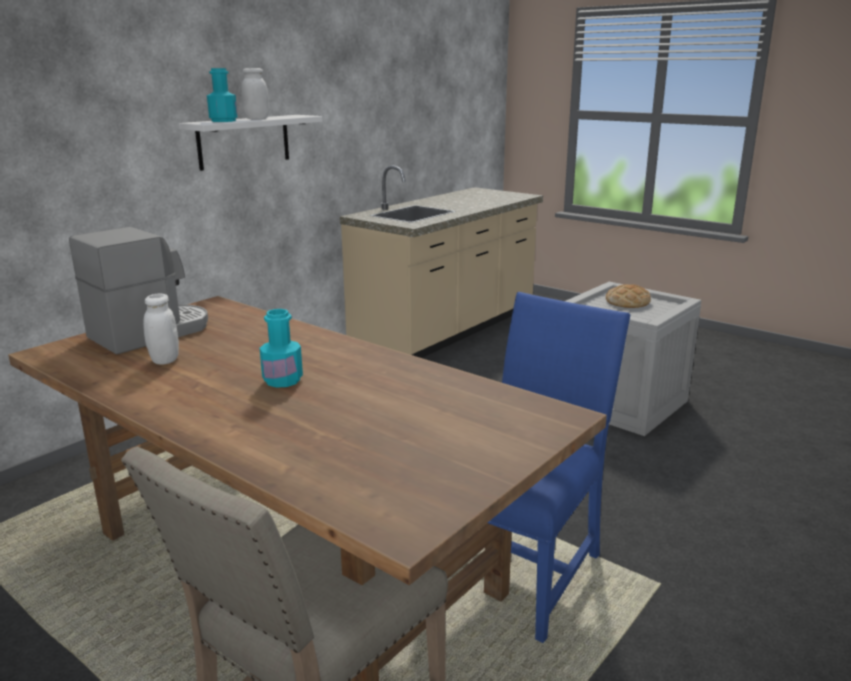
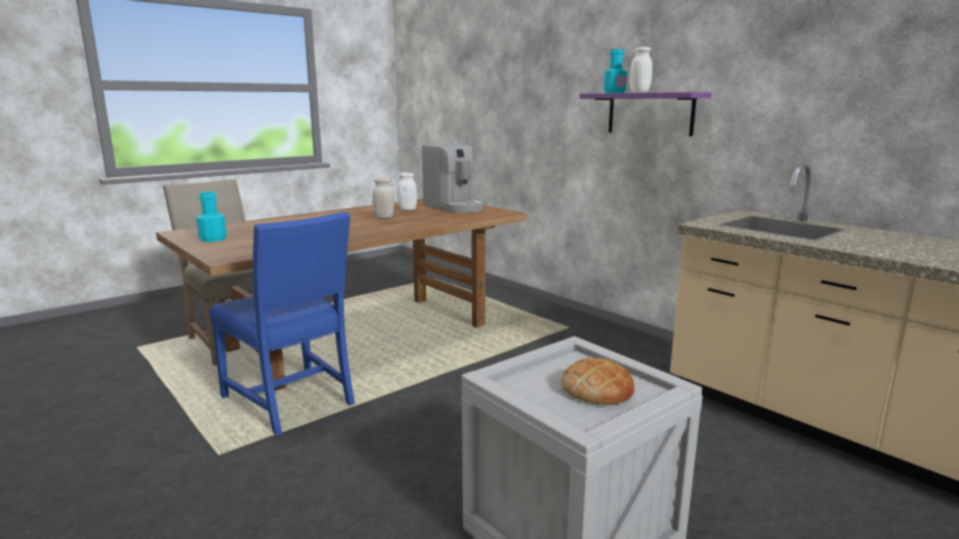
camera: 100 degrees right, 5 degrees down
(240, 367) = (384, 217): none -> white jar
(244, 141) = (650, 113): white shelf -> purple shelf
(282, 380) = (355, 222): turquoise bottle -> turquoise bottle (213, 239)

